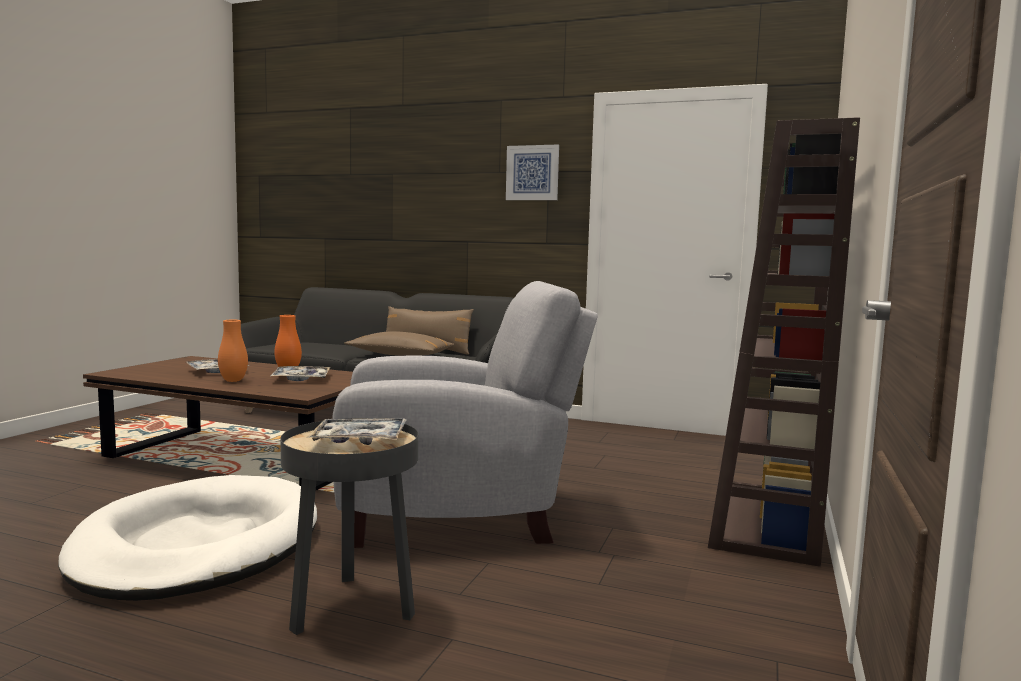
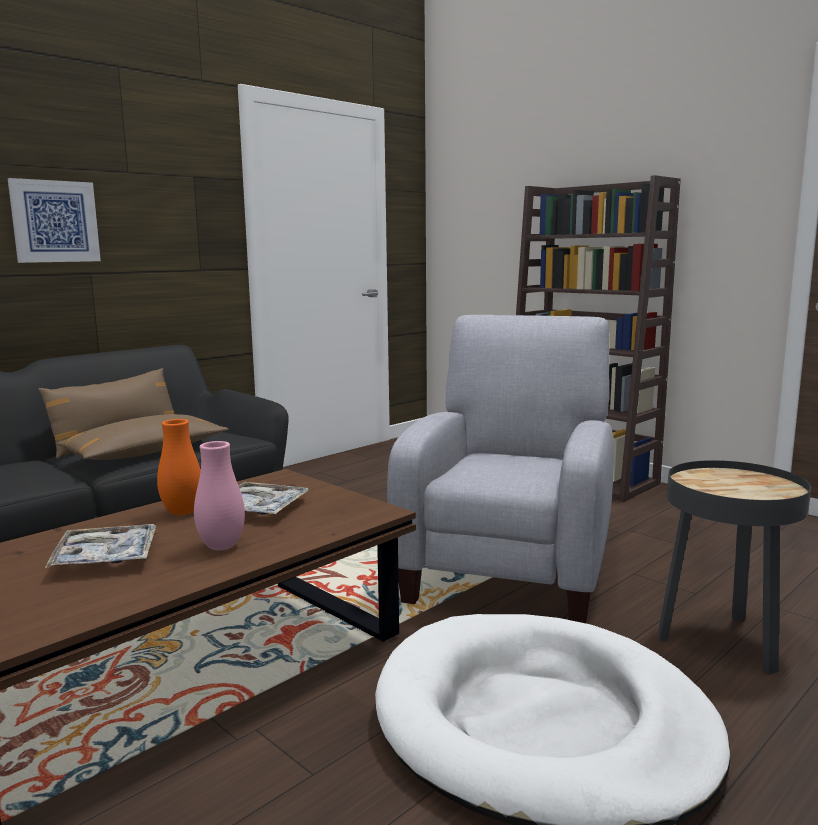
camera: 65 degrees left, 5 degrees up
(233, 381) = (221, 547): orange vase -> pink vase
(359, 440) = (729, 482): tray -> none
(532, 173) = (176, 177): picture -> picture (55, 221)

